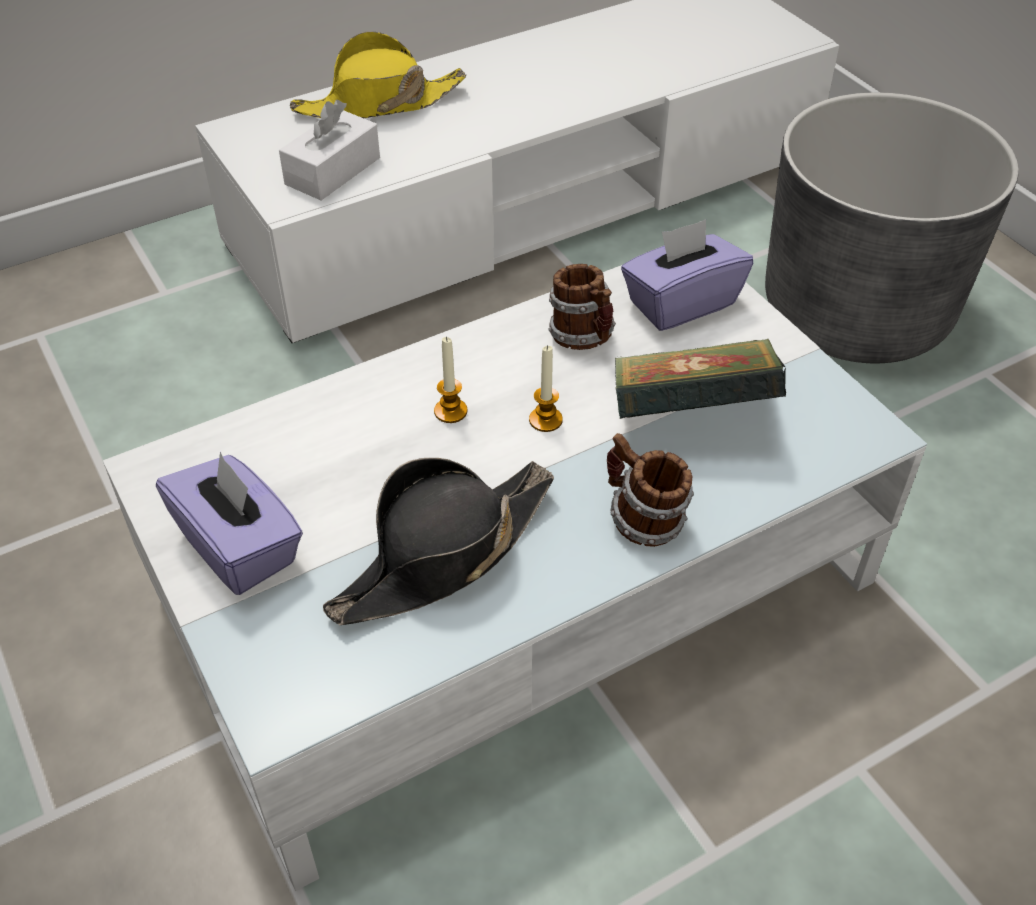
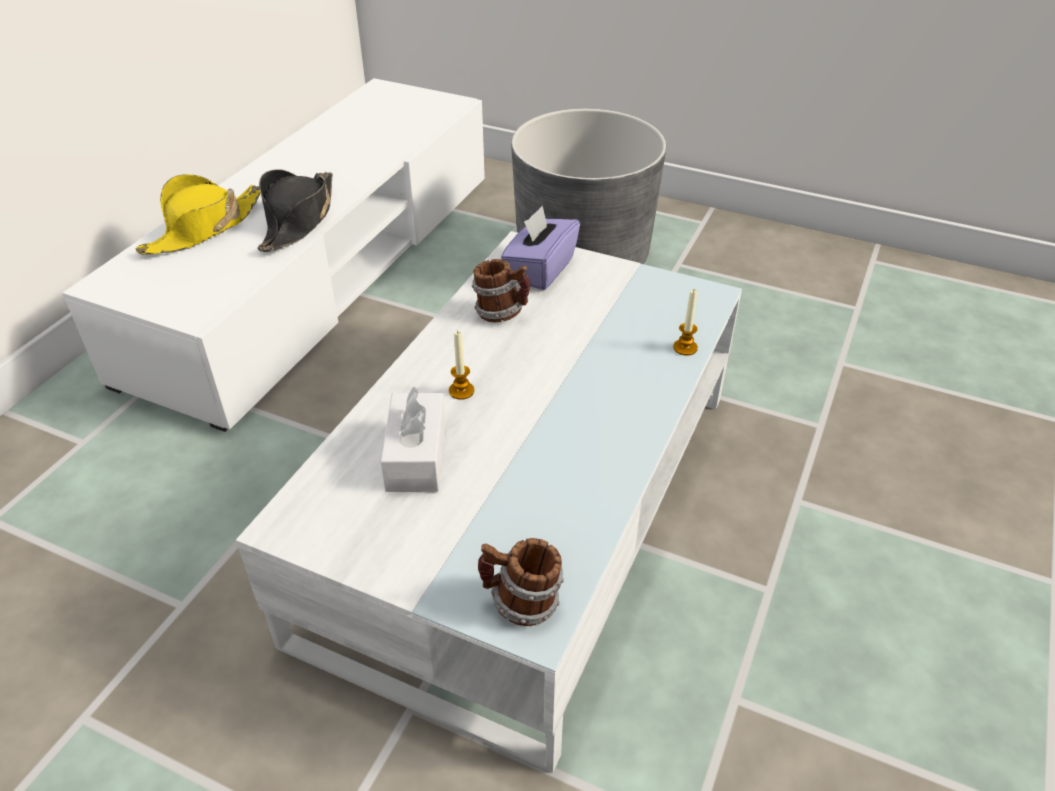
camera: 35 degrees left, 5 degrees down
(240, 547) = (402, 540): purple tissue box -> none
(333, 171) = (212, 283): white tissue box -> white tissue box (416, 456)
(443, 554) = (543, 474): black hat -> black hat (298, 220)
(545, 420) = (526, 369): candle -> candle (685, 348)
(642, 521) = (639, 397): mug -> mug (521, 603)
(690, 416) = (608, 329): book -> none

